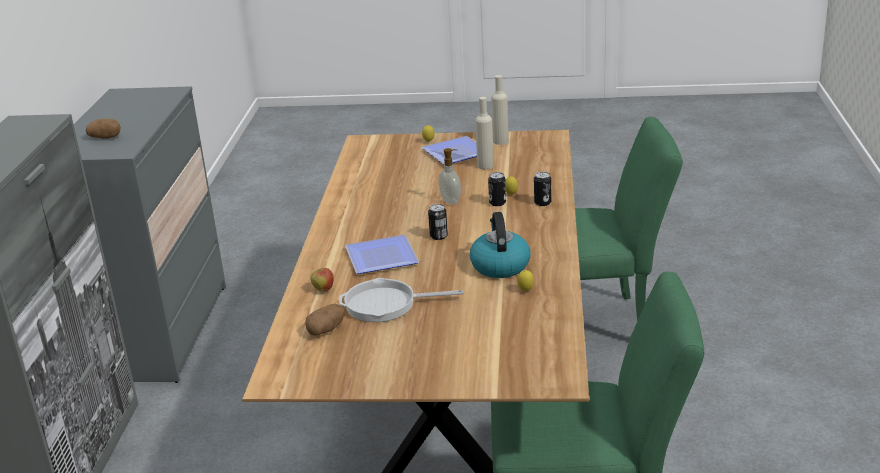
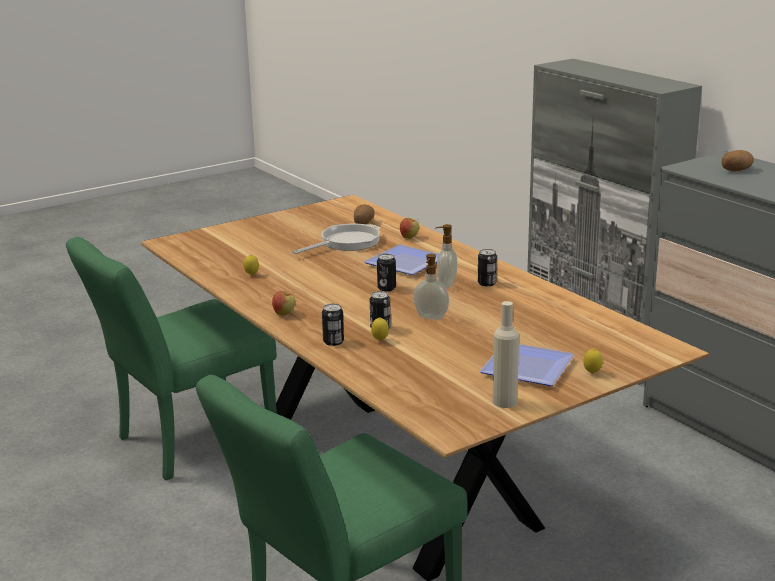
camera: 140 degrees right, 5 degrees down
(362, 216) = (486, 283): none -> can
(391, 225) = (446, 284): none -> soap dispenser
(485, 166) = (464, 363): beige bottle -> none
(499, 265) = (297, 284): kettle -> none
(548, 237) = (284, 314): none -> apple

